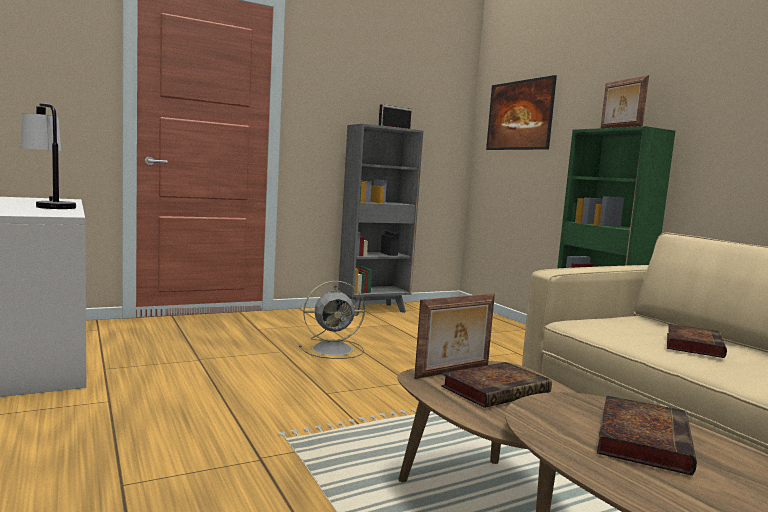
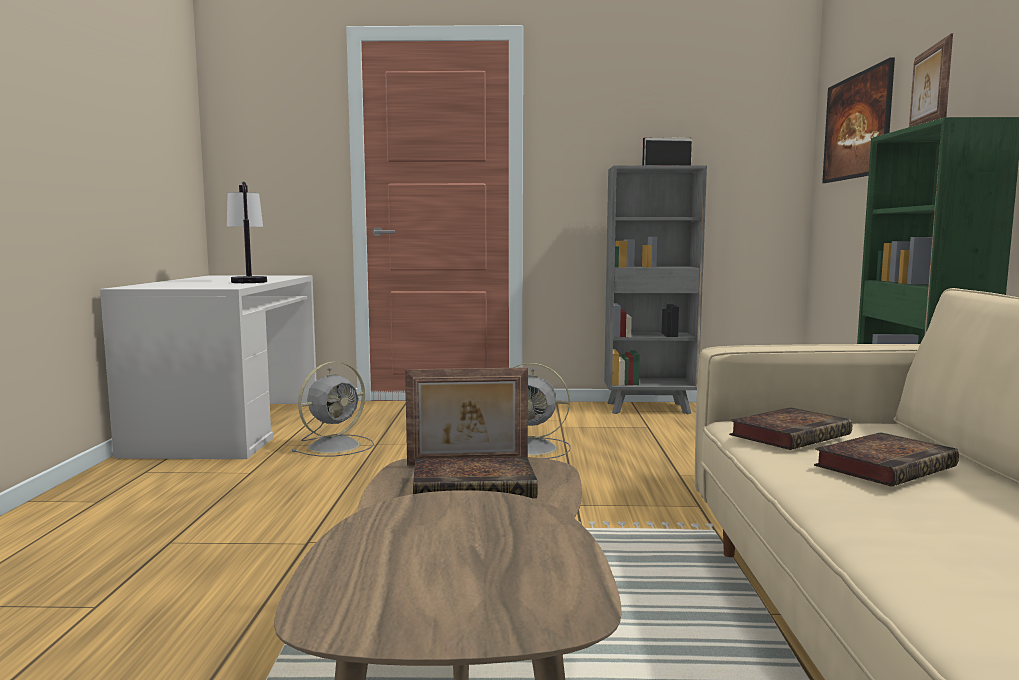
camera: 30 degrees right, 0 degrees up
(162, 364) = (336, 446): none -> grey fan
(642, 439) = (475, 551): book -> book (791, 435)

